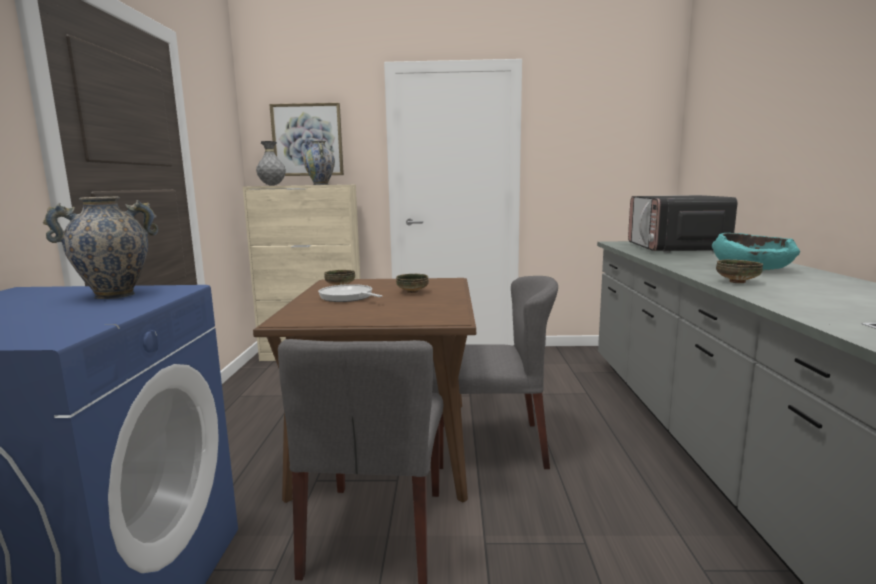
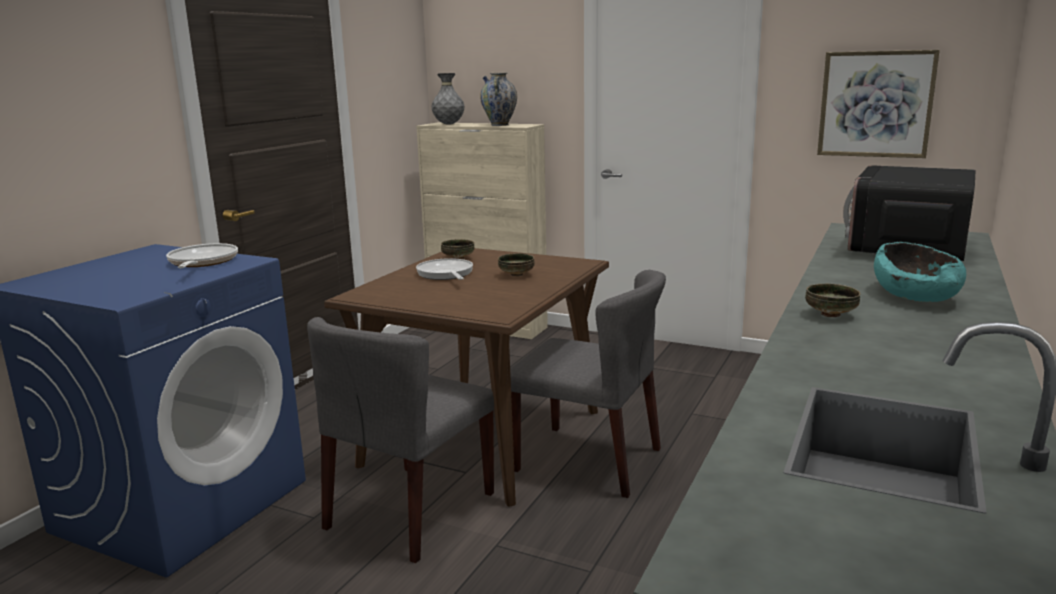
camera: 25 degrees right, 5 degrees up
(114, 295) = (201, 263): vase -> frying pan
(307, 140) = (494, 68): picture -> picture (875, 104)

